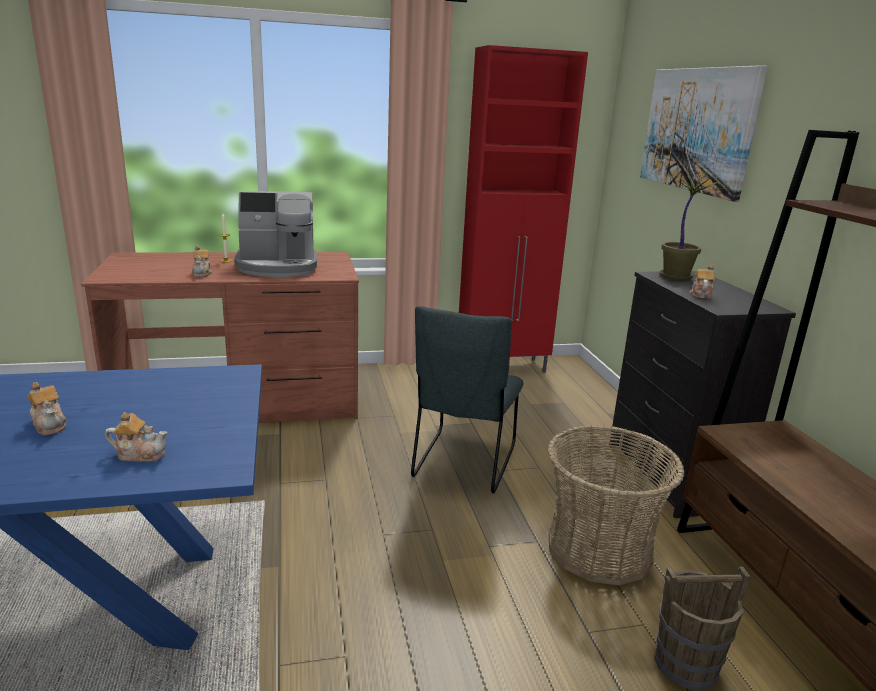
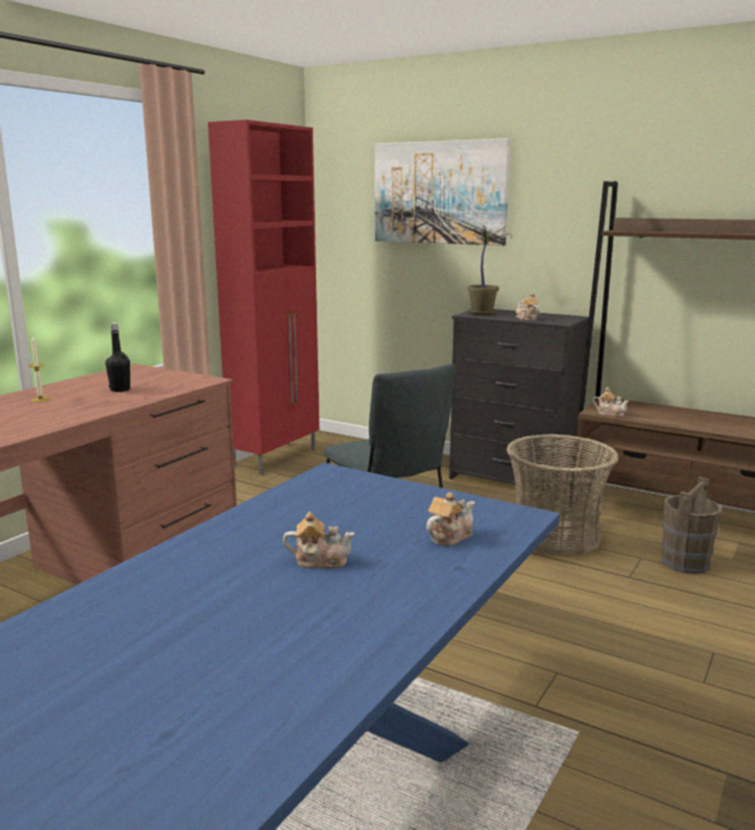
camera: 45 degrees left, 5 degrees down
(202, 273) = (62, 415): teapot -> teapot (610, 413)
(278, 267) = (120, 390): coffee machine -> black bottle

